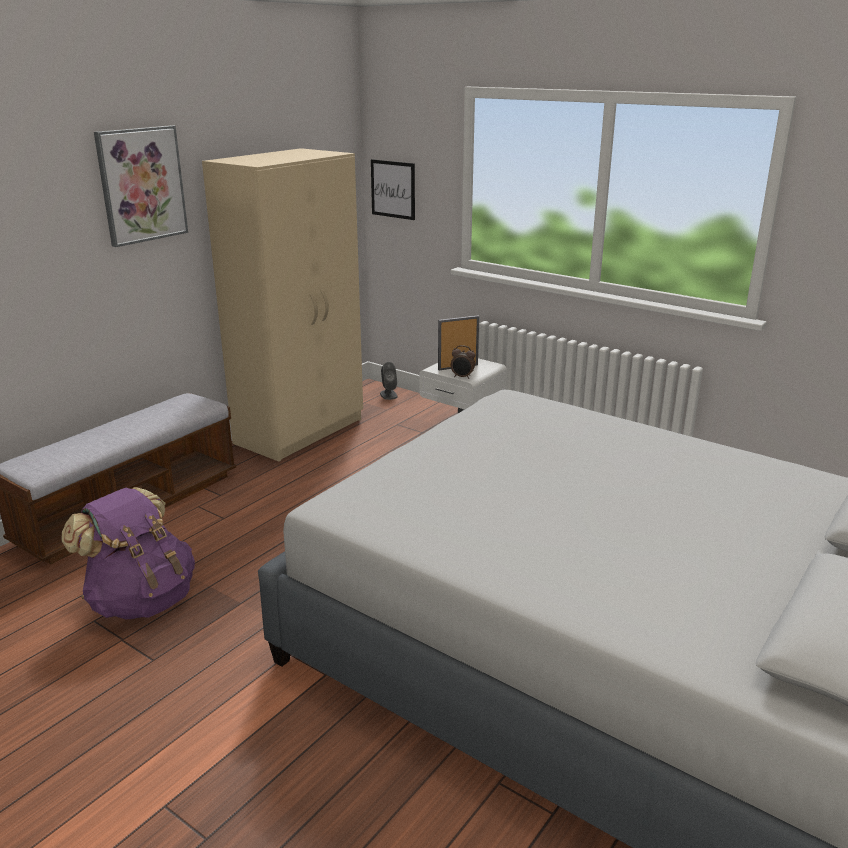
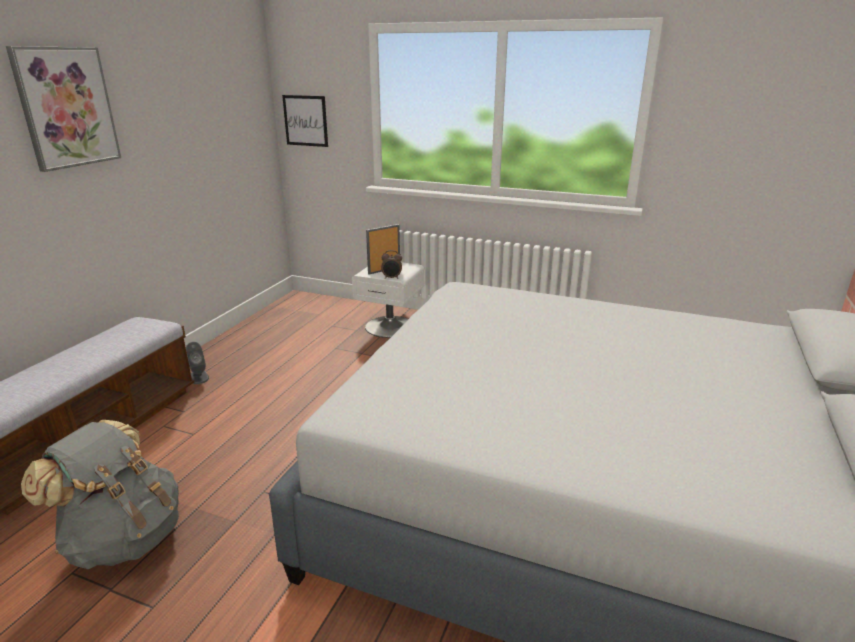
camera: 15 degrees left, 0 degrees up
(141, 600) = (124, 538): purple backpack -> grey backpack
(301, 431) = (247, 341): beige wardrobe -> none
(388, 395) = (316, 301): grey speaker -> grey speaker (198, 377)

